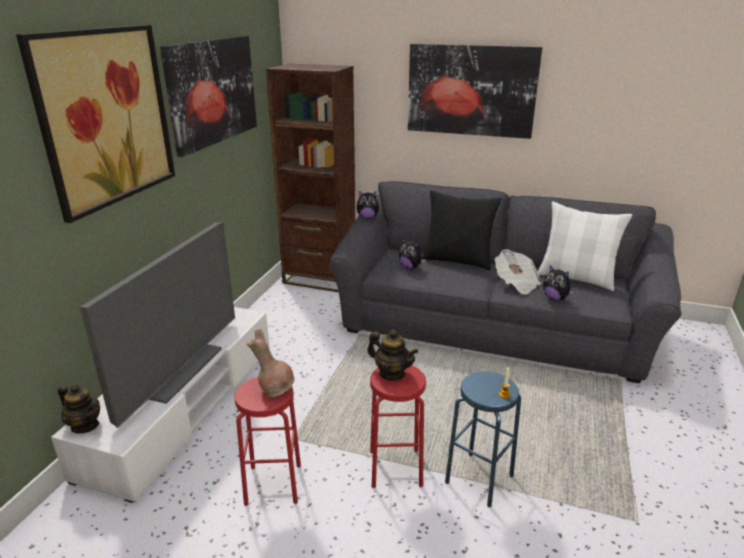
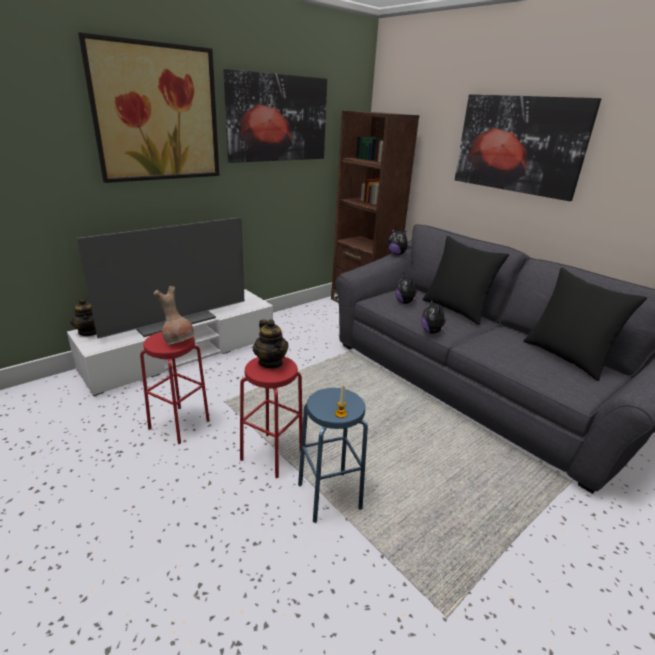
camera: 30 degrees right, 0 degrees up
(516, 283) = (491, 342): newspaper -> none
(555, 298) = (519, 366): plush toy -> plush toy (432, 332)
(576, 278) = (566, 357): white pillow -> black pillow

